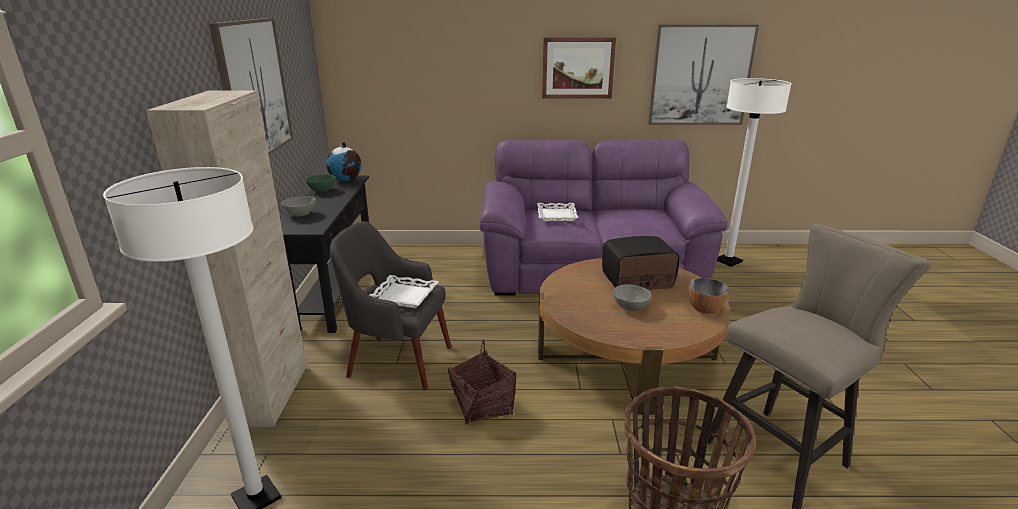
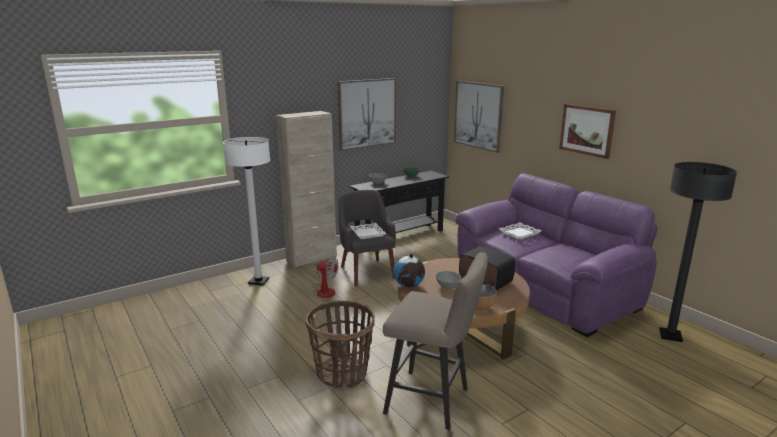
camera: 55 degrees right, 5 degrees down
(346, 180) = (432, 175): globe -> globe (409, 285)
(400, 426) = (324, 290): none -> fan
(482, 405) = (361, 302): basket -> none
(700, 75) = (686, 154): picture -> picture (478, 115)
(728, 261) = (670, 335): white floor lamp -> black floor lamp

